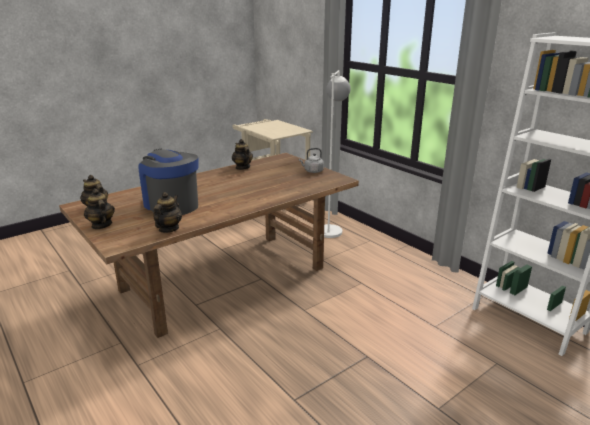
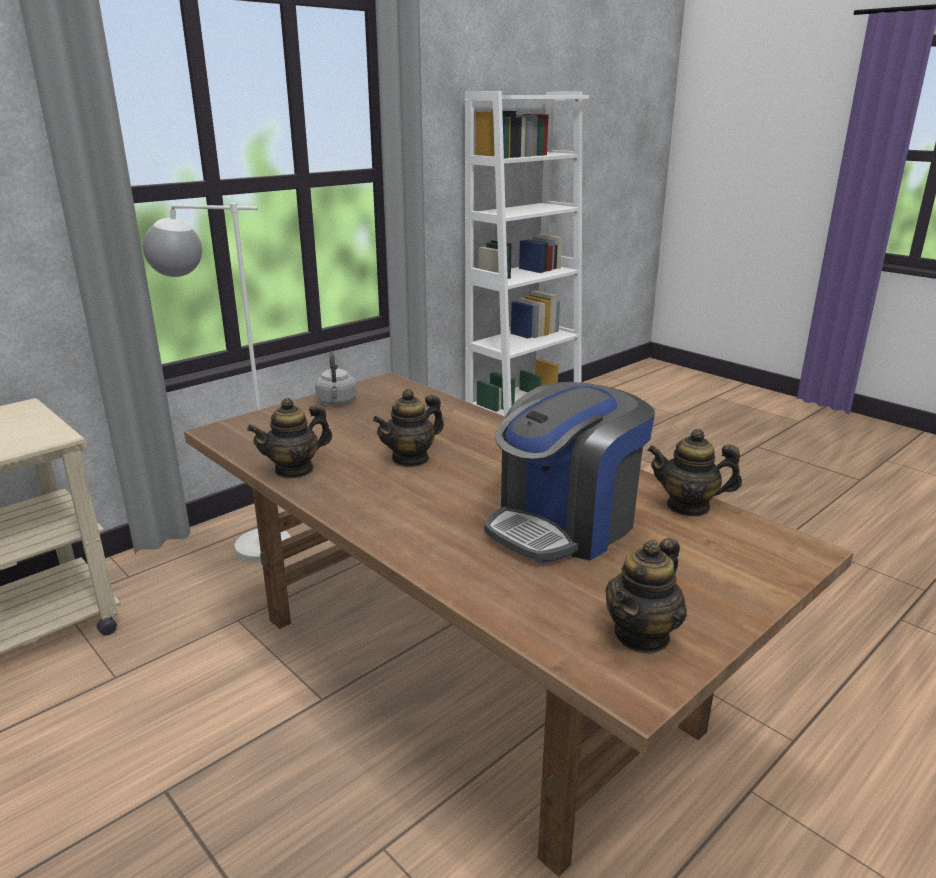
camera: 95 degrees left, 0 degrees up
(101, 225) = (729, 596): teapot -> teapot (411, 459)

